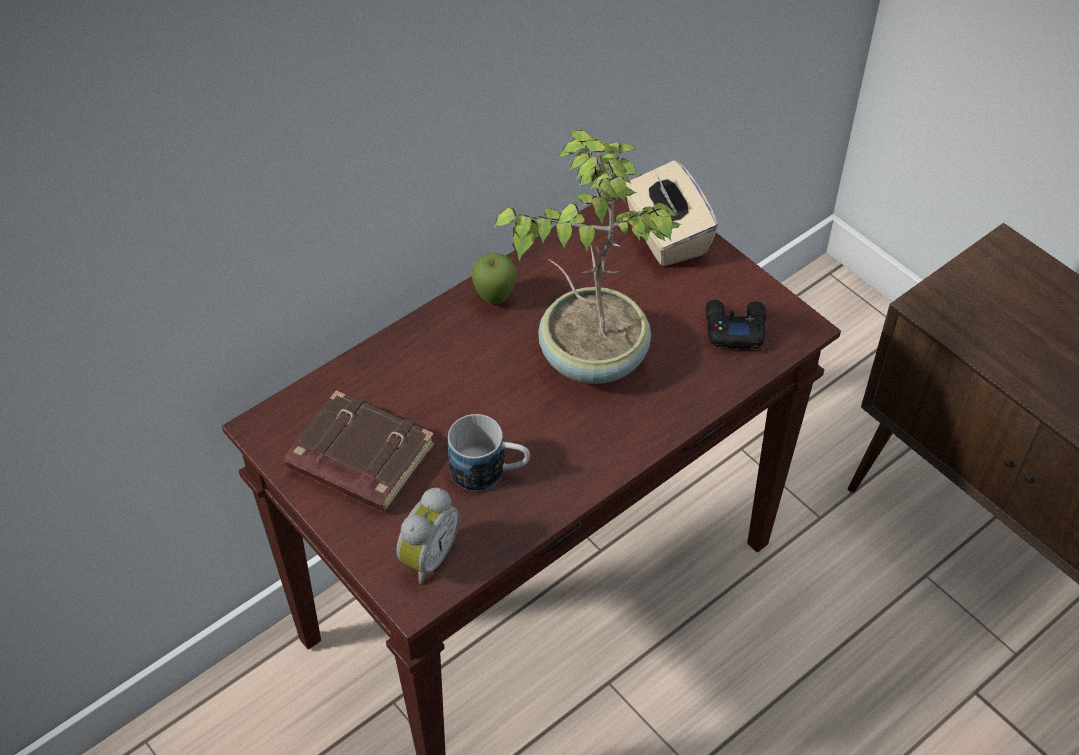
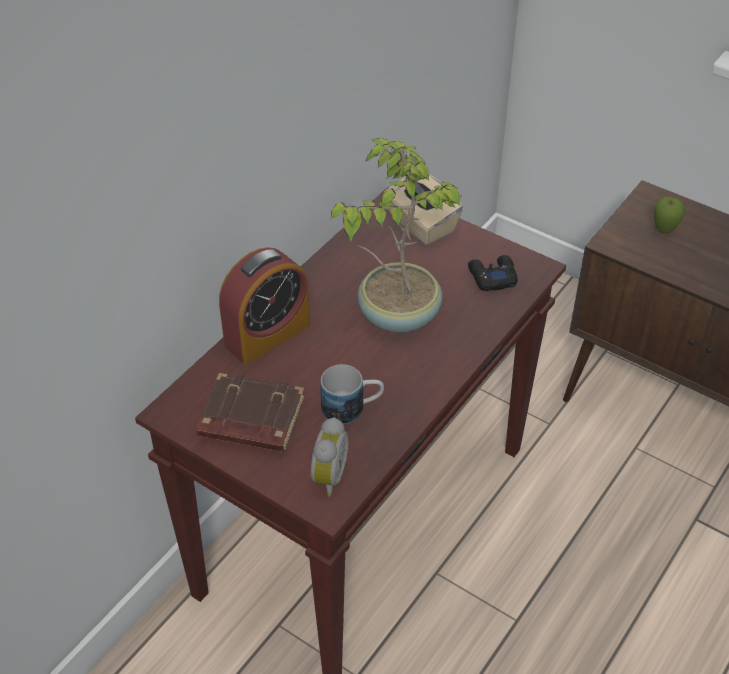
camera: 15 degrees left, 5 degrees down
(418, 349) = (267, 335): none -> alarm clock
(495, 300) = (312, 290): apple -> apple (664, 231)

